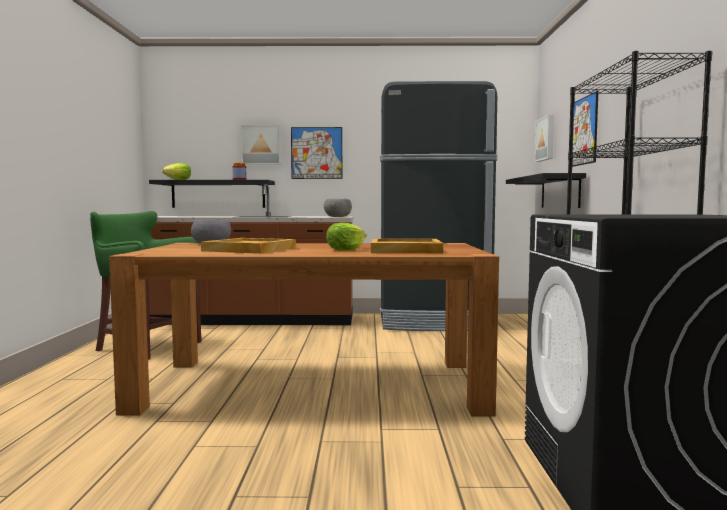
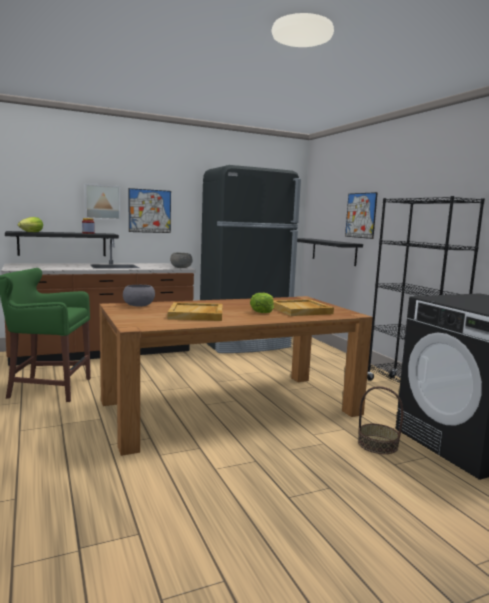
camera: 25 degrees left, 5 degrees up
(465, 456) = (377, 444): none -> basket
(546, 139) = (318, 211): picture -> none

